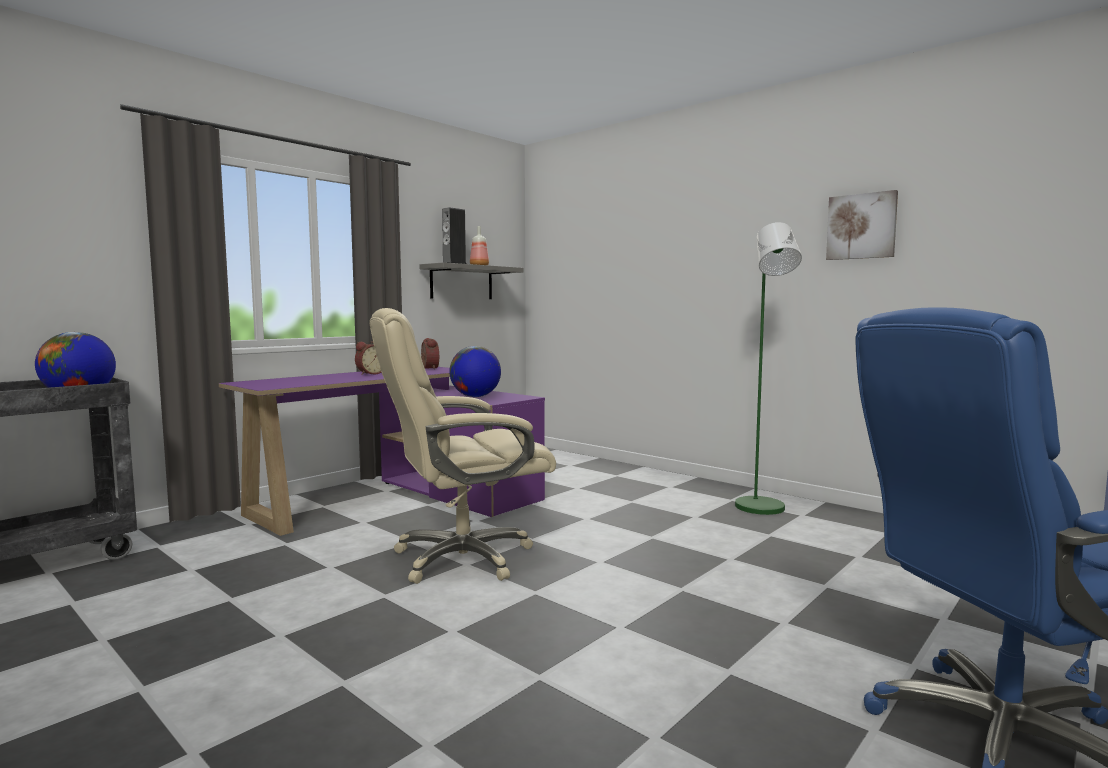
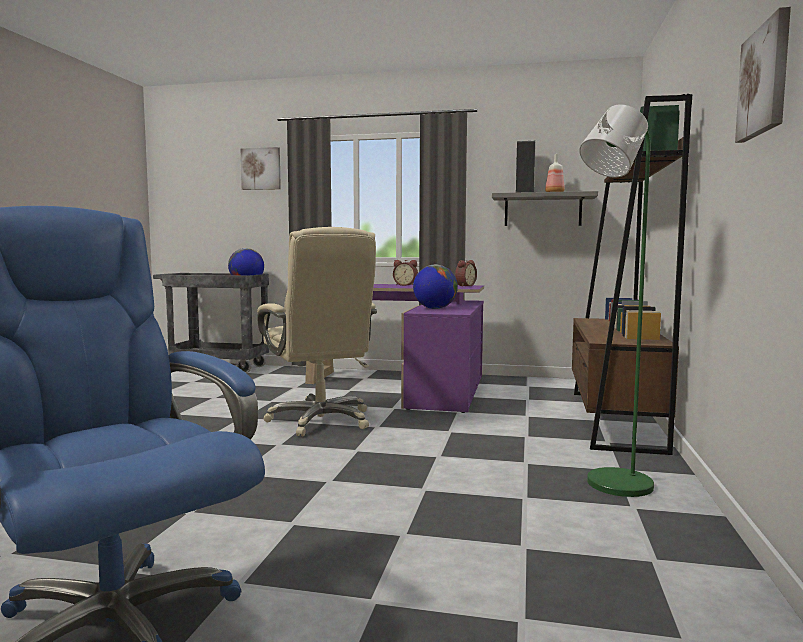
camera: 60 degrees right, 0 degrees up
(69, 186) = (261, 169): none -> picture
(466, 557) = (320, 419): beige office chair -> beige office chair turned 150 degrees counterclockwise
(621, 472) = (614, 419): none -> brown bookcase

